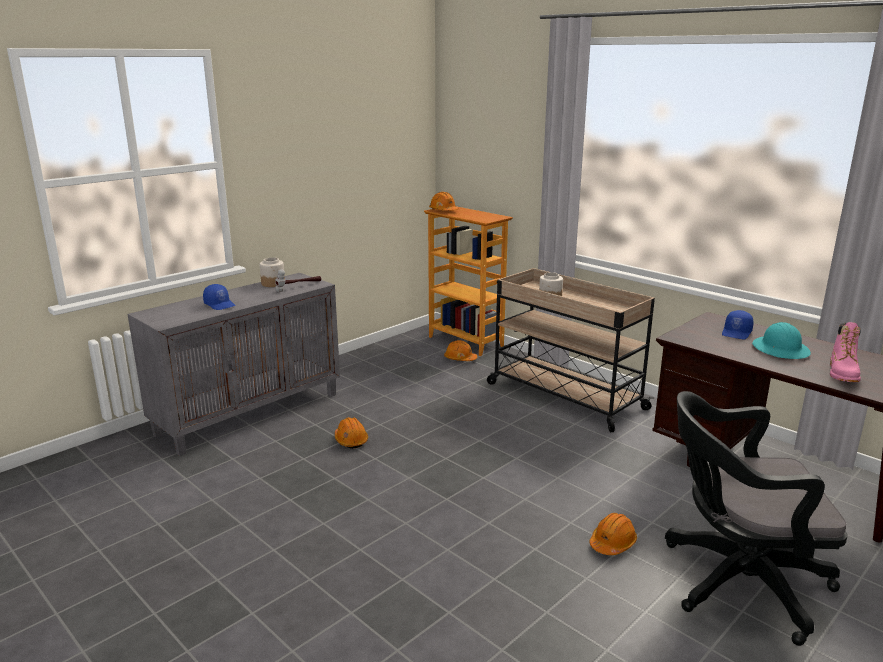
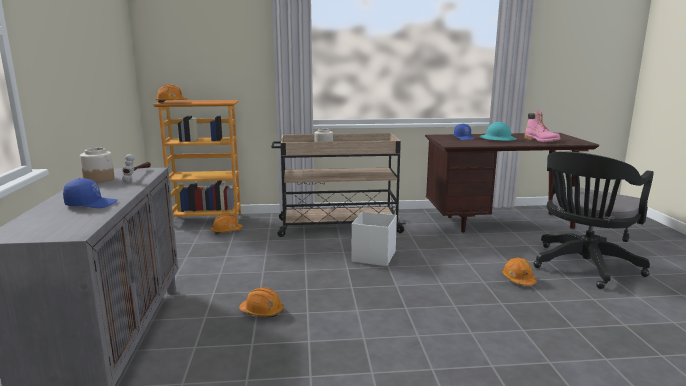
camera: 50 degrees left, 5 degrees down
(525, 442) = (373, 257): none -> white storage box

